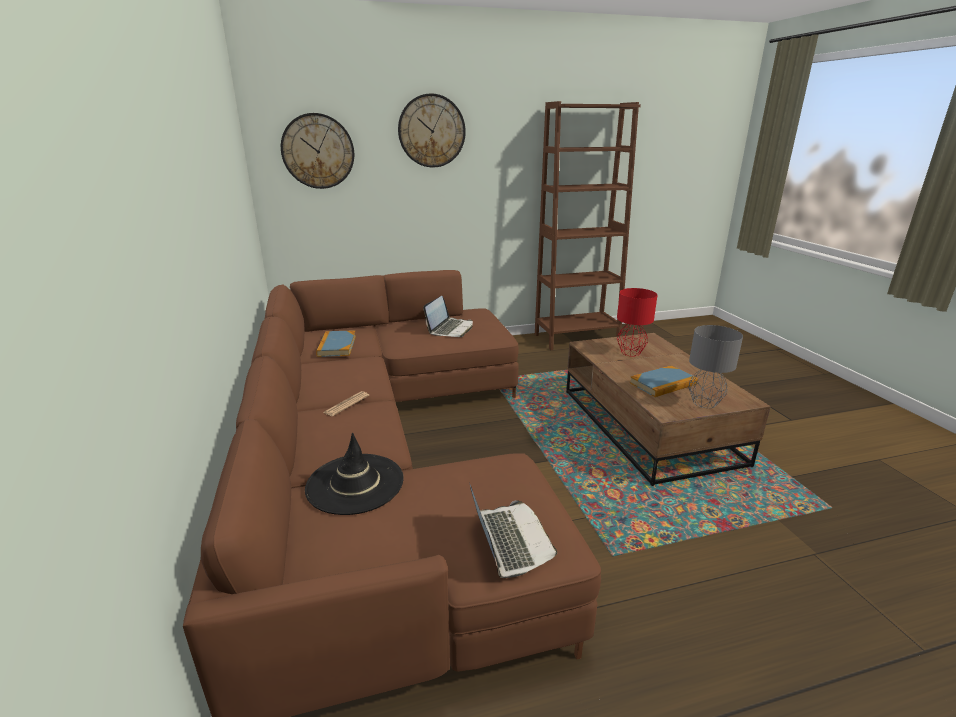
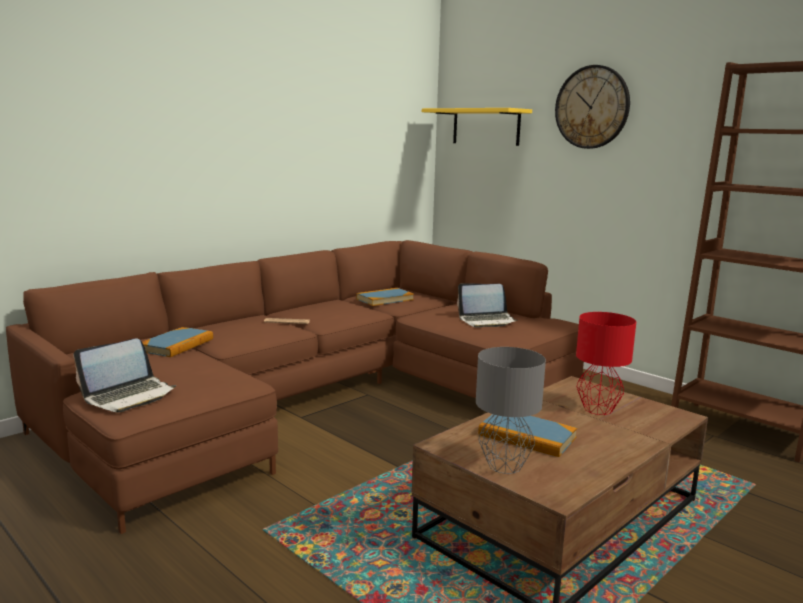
camera: 60 degrees right, 10 degrees down
(318, 151) = (486, 127): wall clock -> yellow shelf
(355, 483) = (177, 345): black hat -> book

